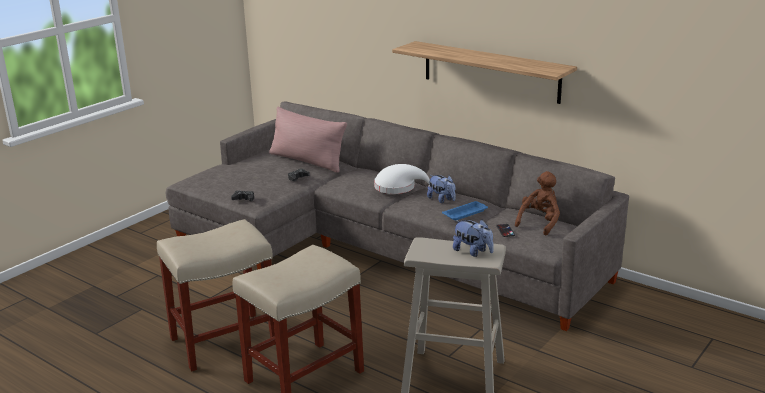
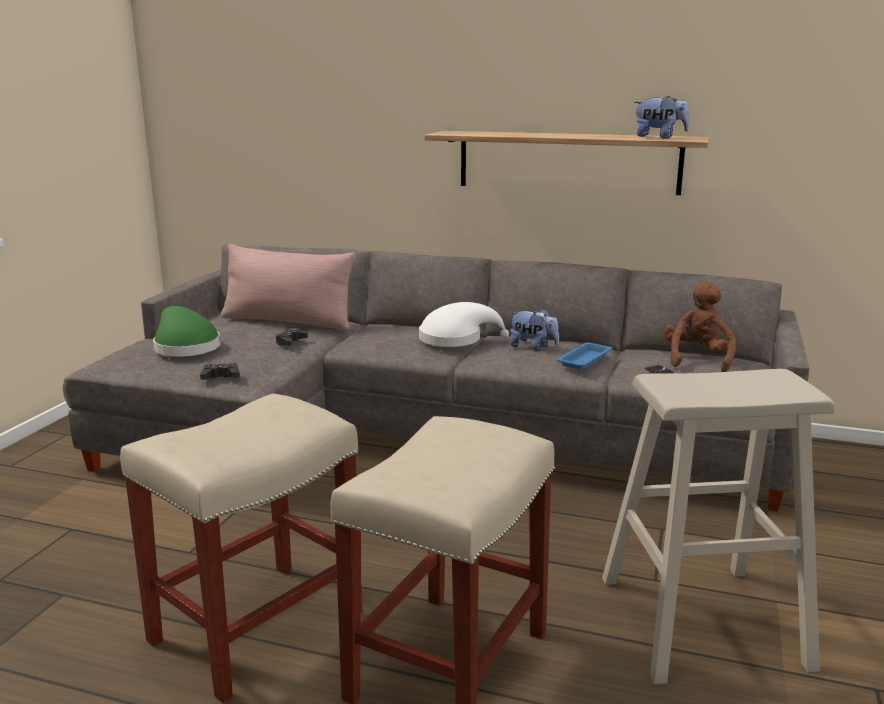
camera: 20 degrees left, 5 degrees down
(235, 175) = (184, 347): none -> green hat
(473, 252) = (756, 383): plush toy -> plush toy (659, 137)

